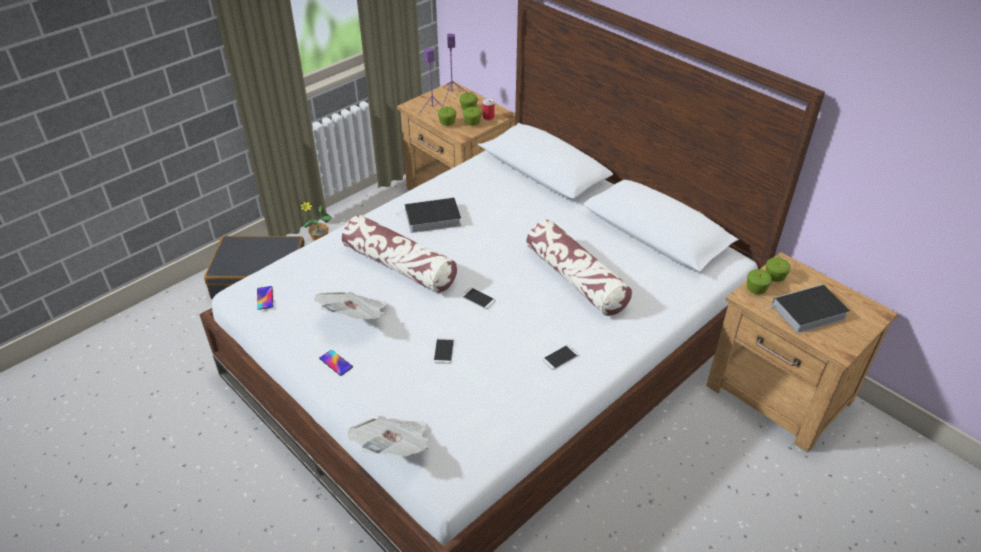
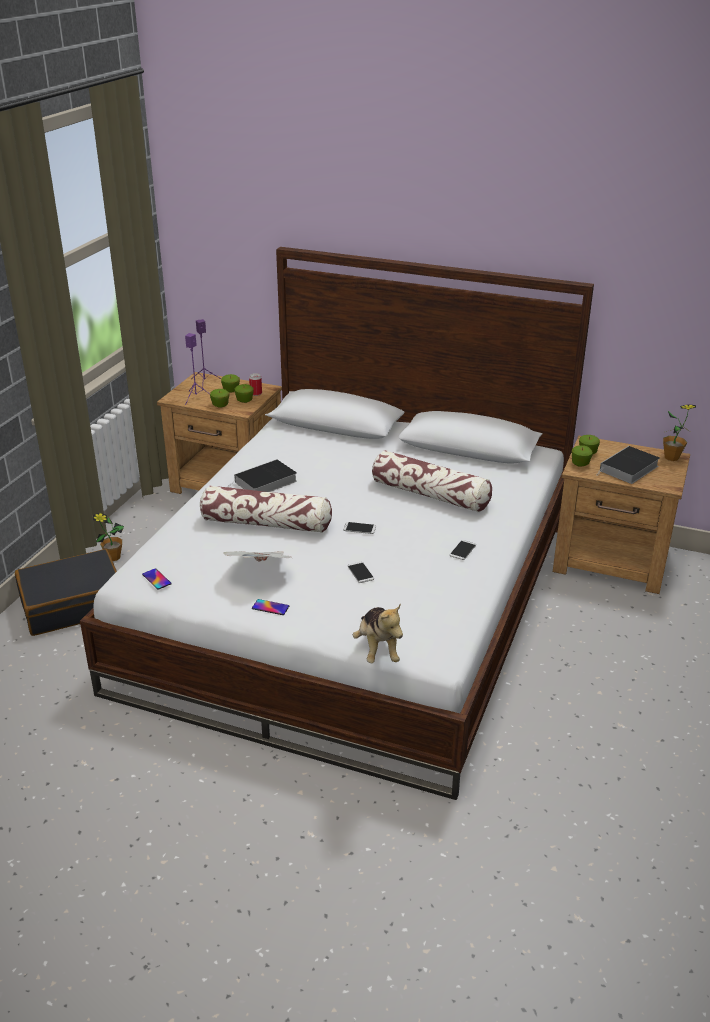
camera: 25 degrees left, 10 degrees down
(394, 448) = (377, 649): newspaper -> plush toy
(871, 312) = (671, 457): none -> potted plant

